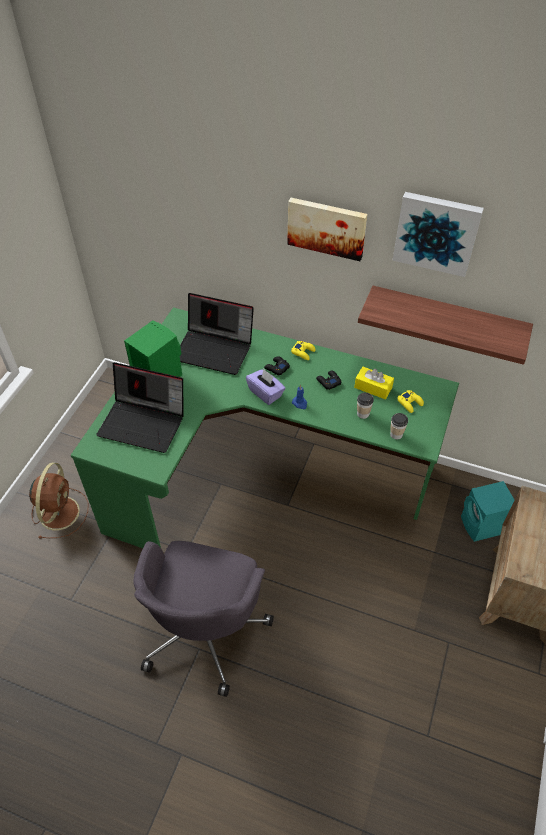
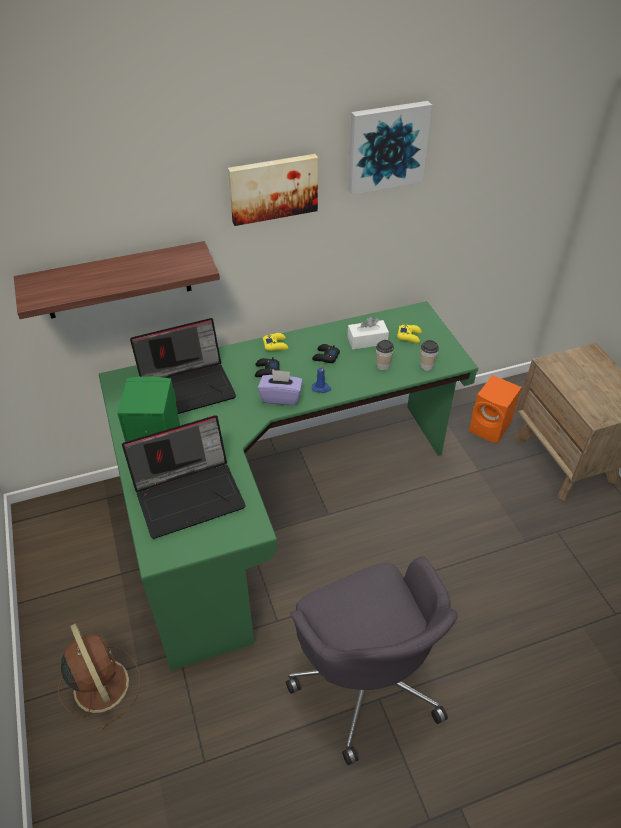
camera: 40 degrees left, 5 degrees down
(373, 387) = (367, 341): yellow tissue box -> white tissue box
(446, 321) = (405, 241): shelf -> shelf (117, 281)
(482, 526) = (491, 428): turquoise speaker -> orange speaker

